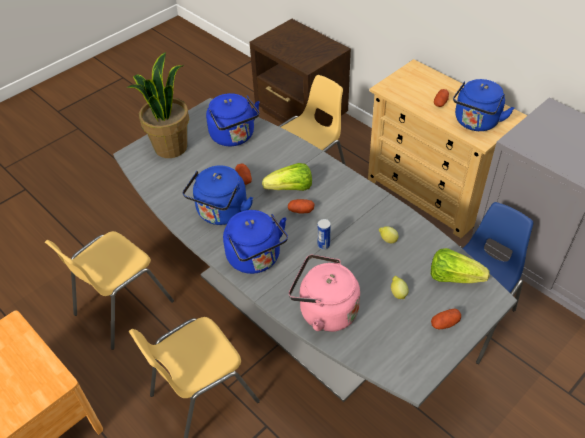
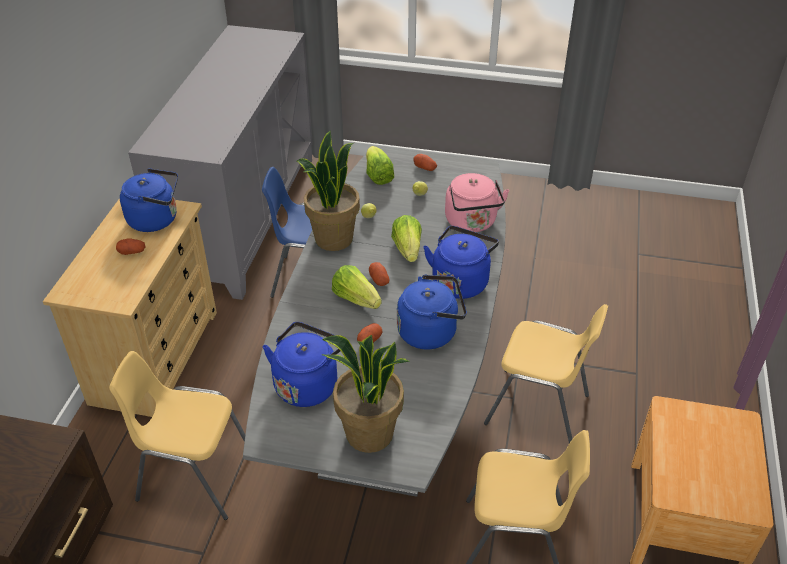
camera: 125 degrees left, 5 degrees down
(323, 245) = (407, 249): can -> lettuce
(374, 205) = (333, 238): none -> potted plant

